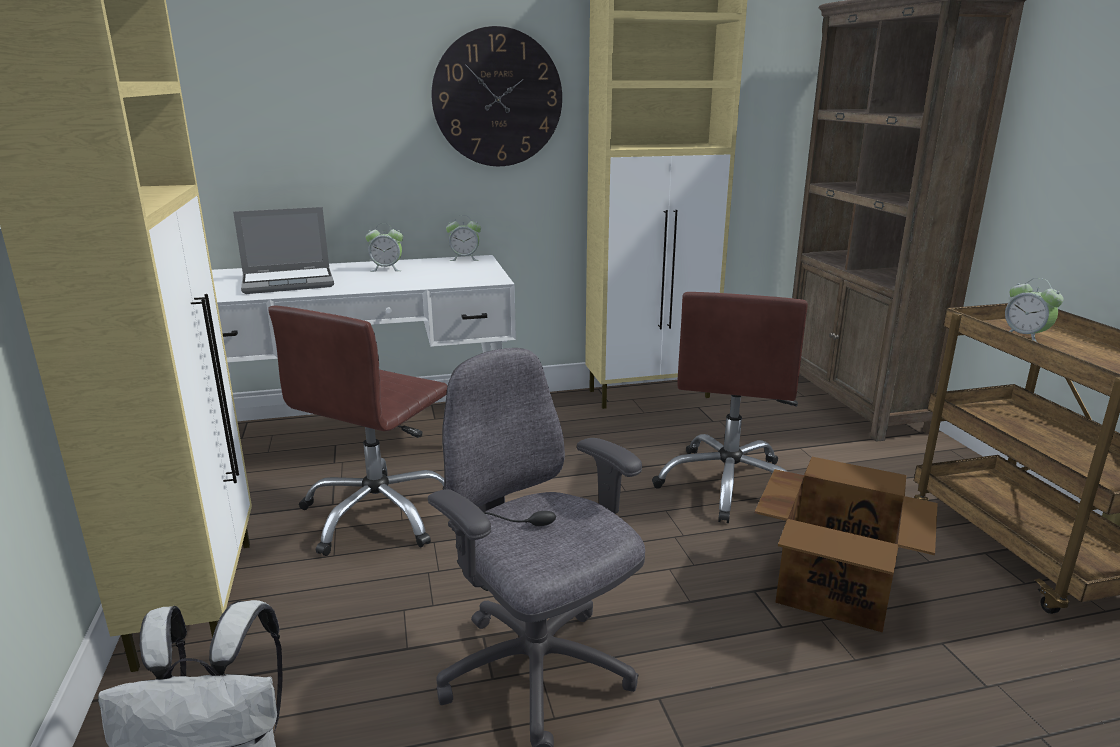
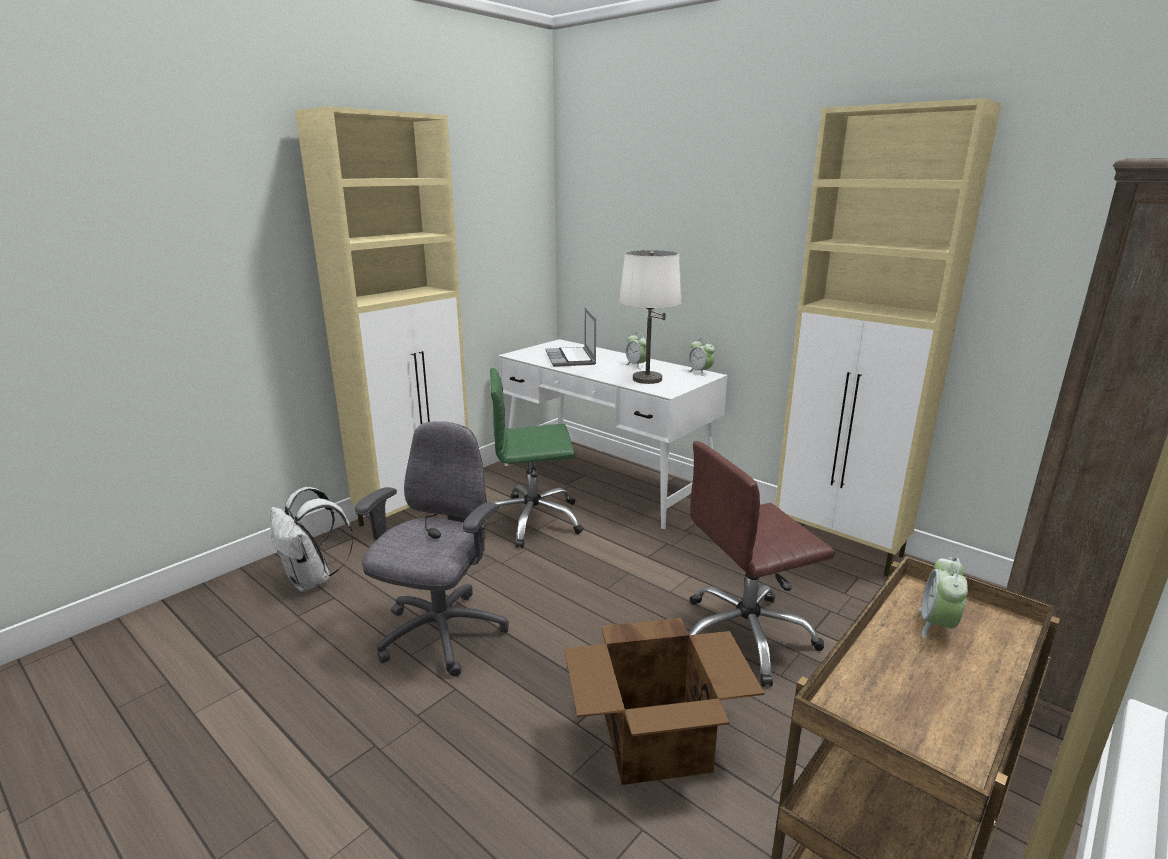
camera: 55 degrees right, 0 degrees up
(289, 282) = (571, 358): laptop -> laptop turned 45 degrees clockwise
(378, 514) = (532, 520): brown office chair -> green office chair
(439, 276) = (647, 379): none -> white table lamp
(497, 98) = (751, 247): wall clock -> none

